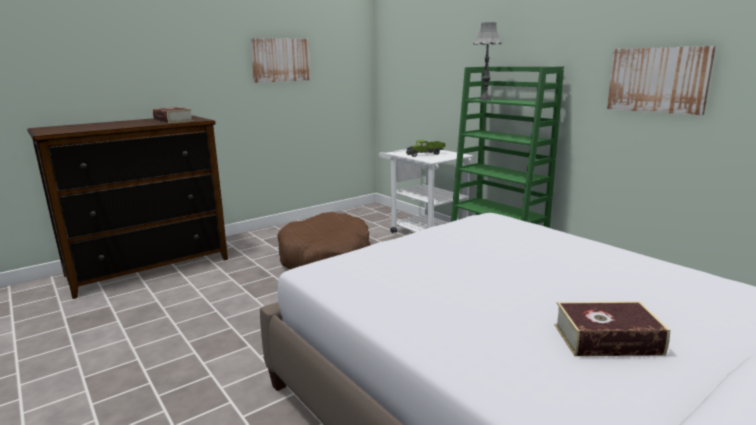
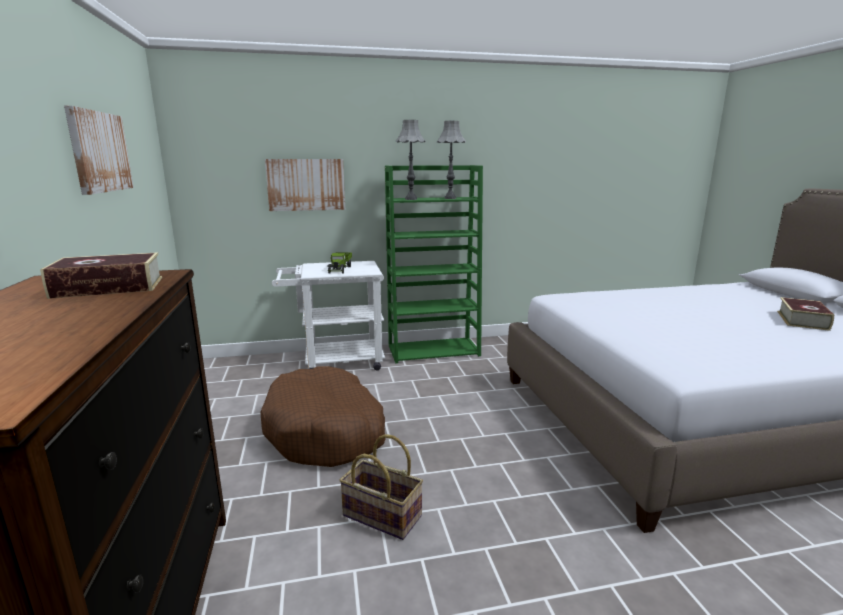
camera: 65 degrees left, 0 degrees up
(247, 292) = (381, 516): none -> basket
(520, 101) = (450, 198): none -> grey table lamp
(657, 80) = (542, 175): picture -> picture (306, 184)

